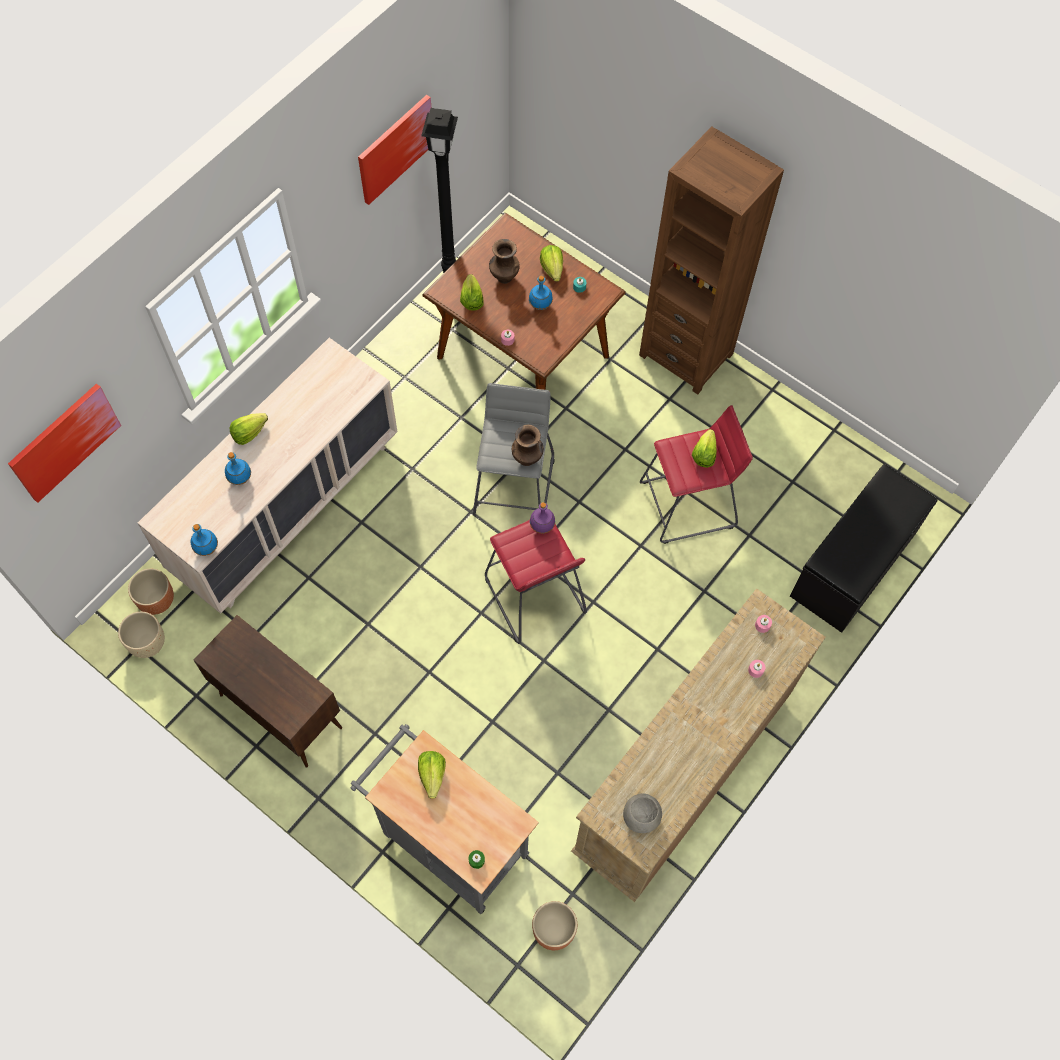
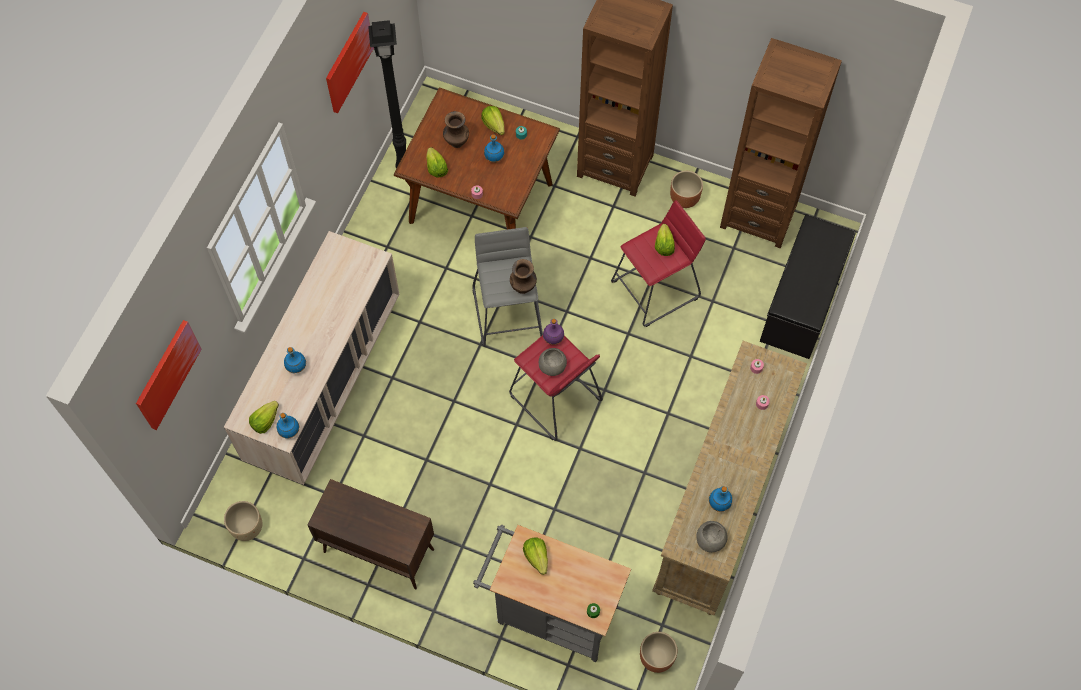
camera: 15 degrees left, 0 degrees up
(157, 600) = (242, 490): brown planter -> brown planter (684, 198)
(249, 433) = (290, 328): lettuce -> lettuce (265, 421)
(530, 557) = (552, 366): none -> grey bowl
(666, 776) = (719, 504): none -> blue bottle
(832, 453) = (758, 216): none -> brown bookcase

